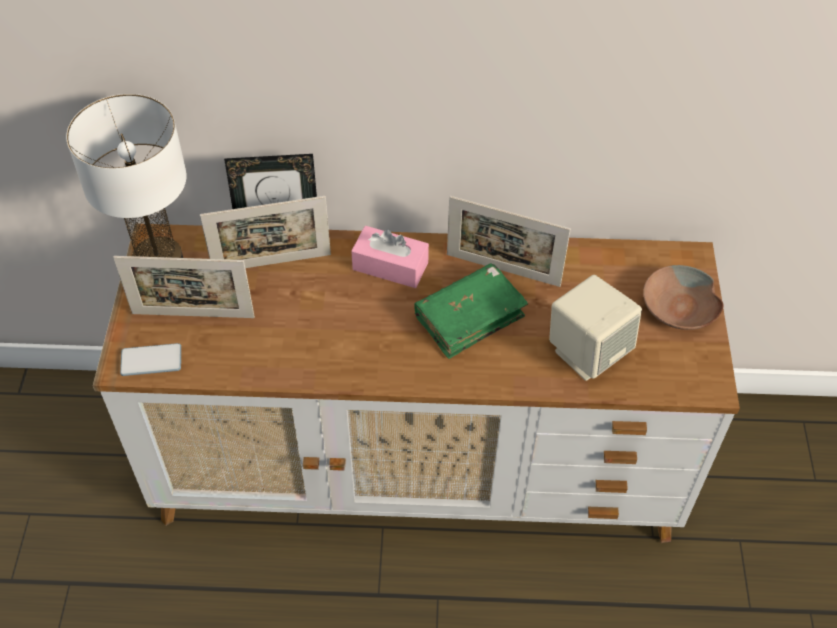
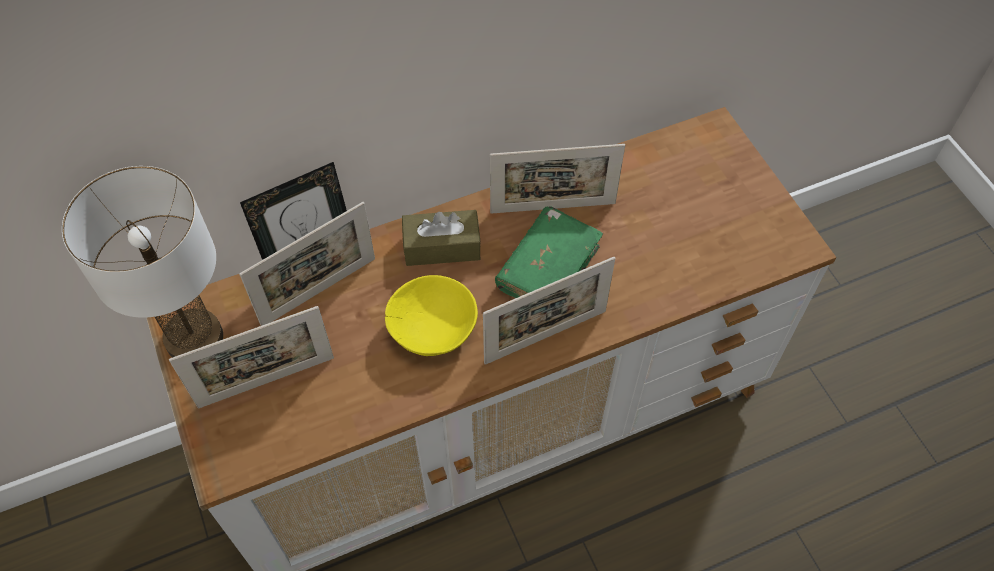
camera: 25 degrees left, 5 degrees up
(151, 360) = (249, 451): phone -> none
(344, 327) = (432, 329): none -> yellow bowl
(390, 266) = (442, 247): pink tissue box -> brown tissue box
(434, 370) = (545, 337): none -> picture frame
(587, 352) = (676, 258): beige speaker -> none
(679, 308) = (732, 182): brown bowl -> none

